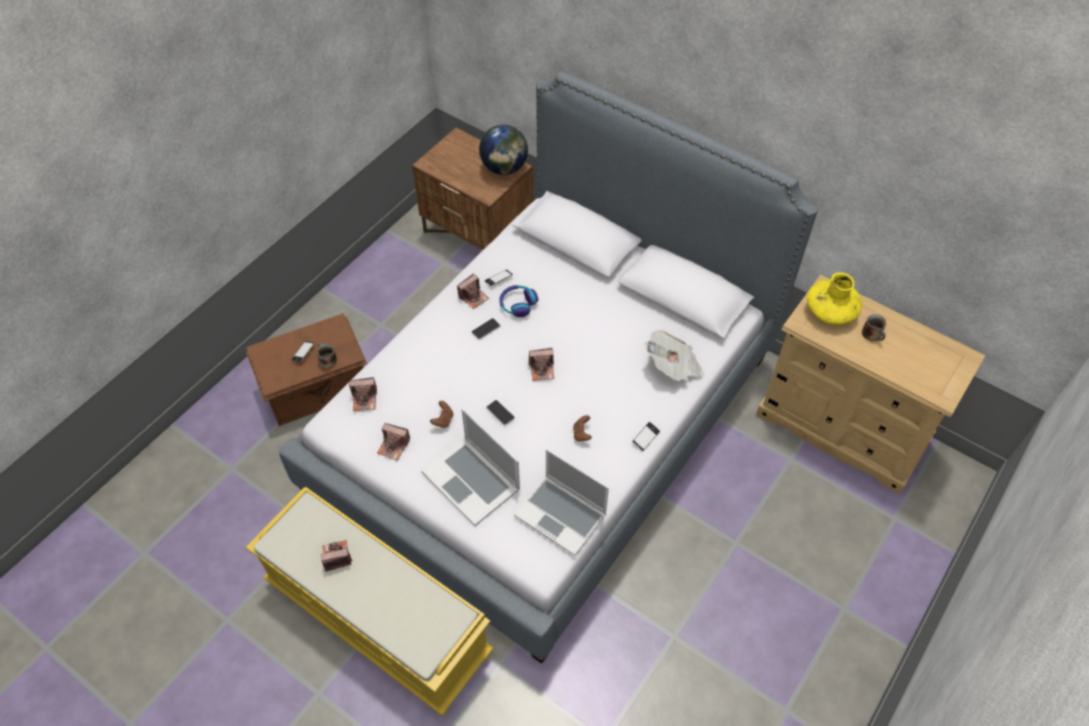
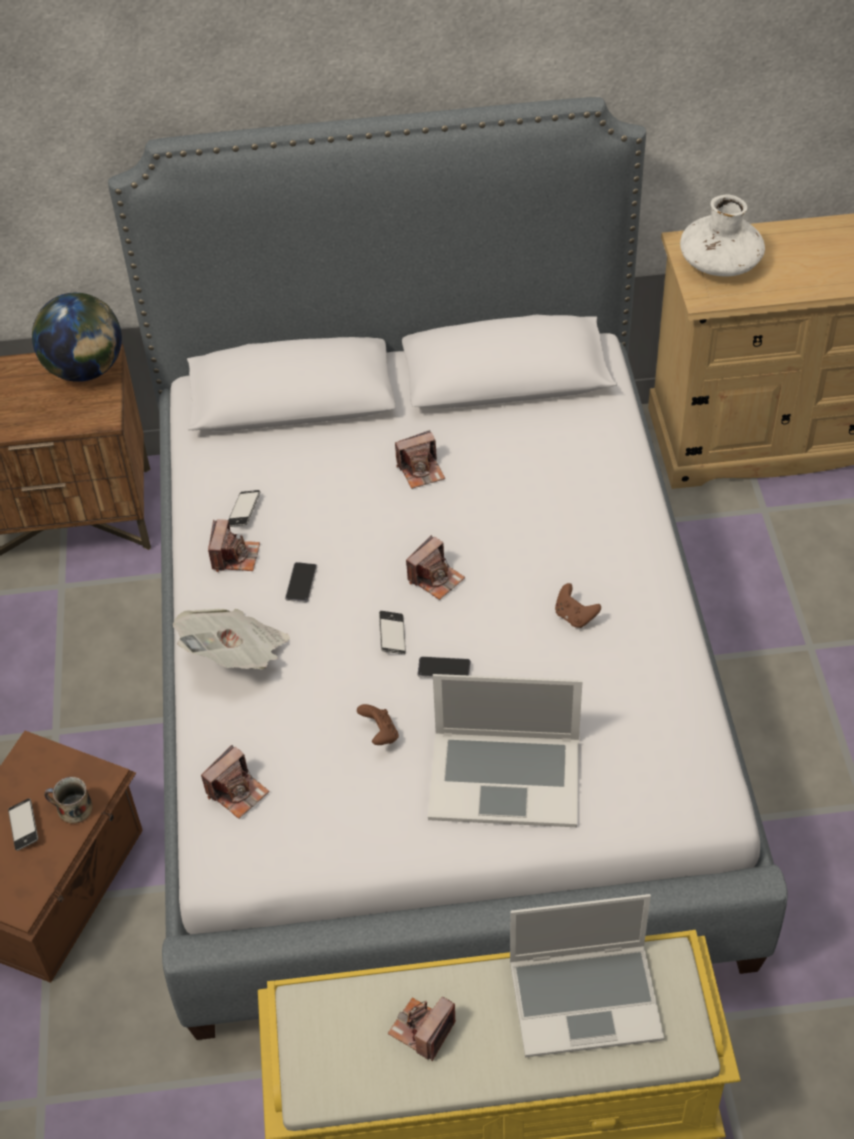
camera: 40 degrees left, 5 degrees down
(393, 446) = (350, 819): camera -> camera (421, 470)
(517, 304) = (307, 523): headphones -> none
(562, 515) = (665, 727): laptop -> laptop (586, 999)
(645, 437) = (653, 564): phone -> phone (392, 635)
(673, 366) = (589, 461): newspaper -> newspaper (236, 655)
(830, 311) = (720, 263): yellow vase -> white vase
(872, 334) = (791, 259): mug -> none

